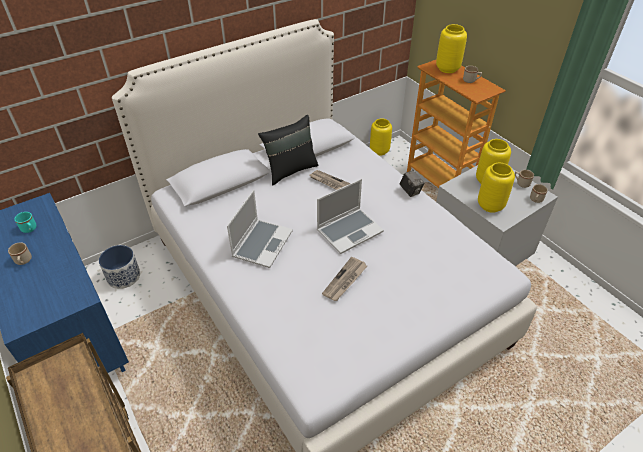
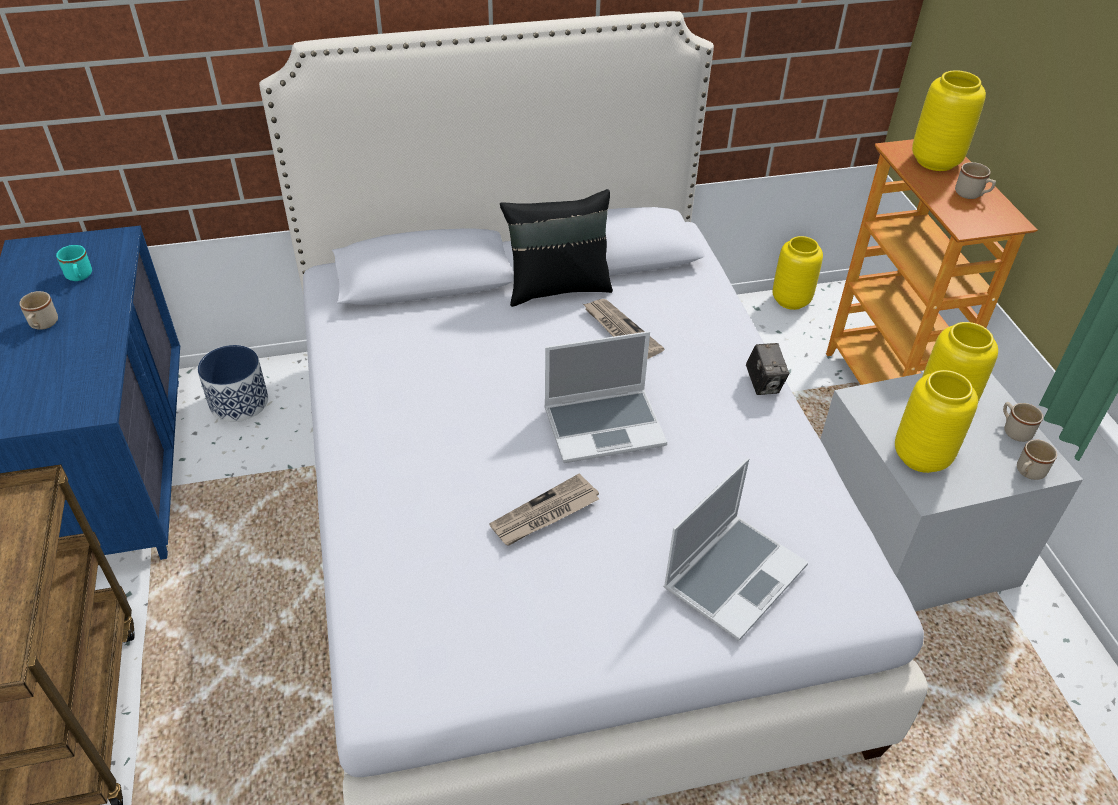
camera: 20 degrees right, 0 degrees up
(262, 243) = (436, 404): laptop -> laptop (734, 575)

